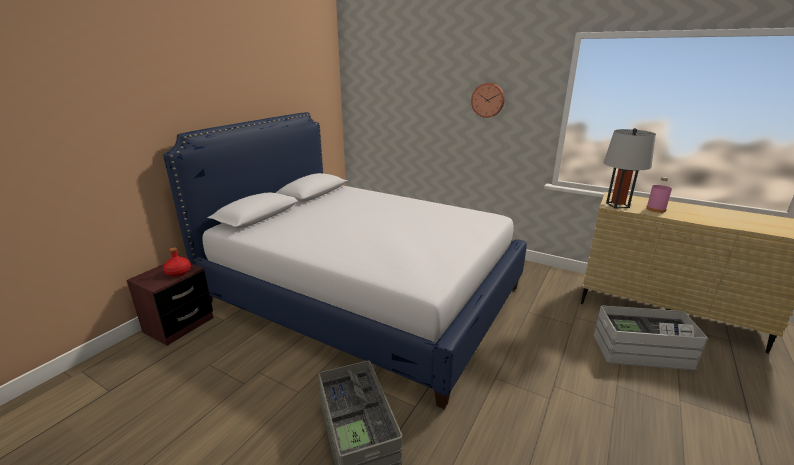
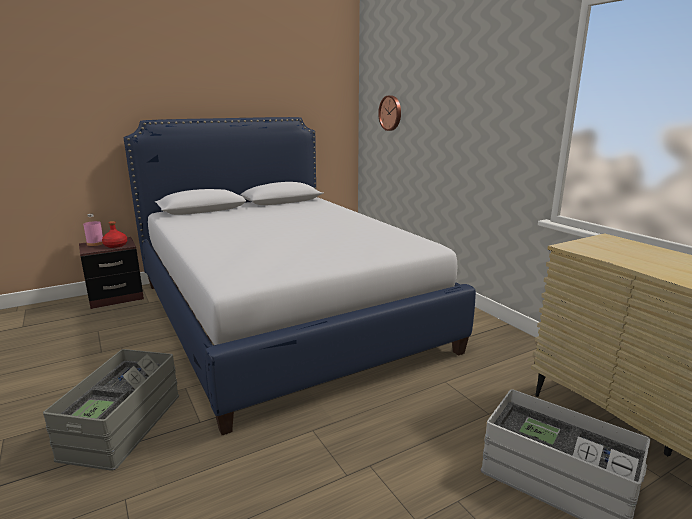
camera: 30 degrees right, 5 degrees down
(488, 100) = (483, 102): wall clock -> wall clock (391, 113)
(617, 205) = (585, 247): grey table lamp -> none
(655, 209) = (643, 260): pink bottle -> pink bottle (95, 243)

